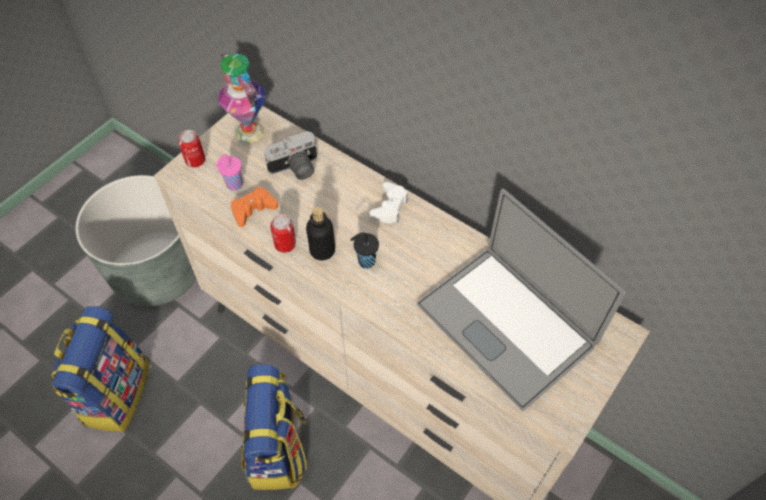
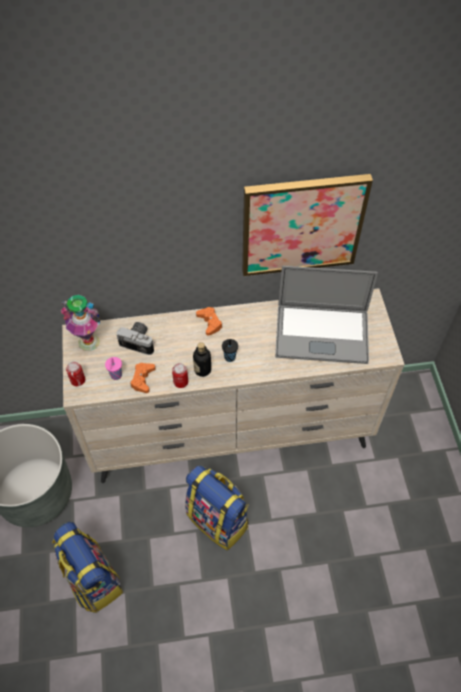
camera: 45 degrees left, 0 degrees up
(295, 169) = (139, 341): camera -> camera turned 90 degrees counterclockwise
(389, 207) = (209, 323): white game controller -> orange game controller
(558, 144) = (302, 225): none -> picture

